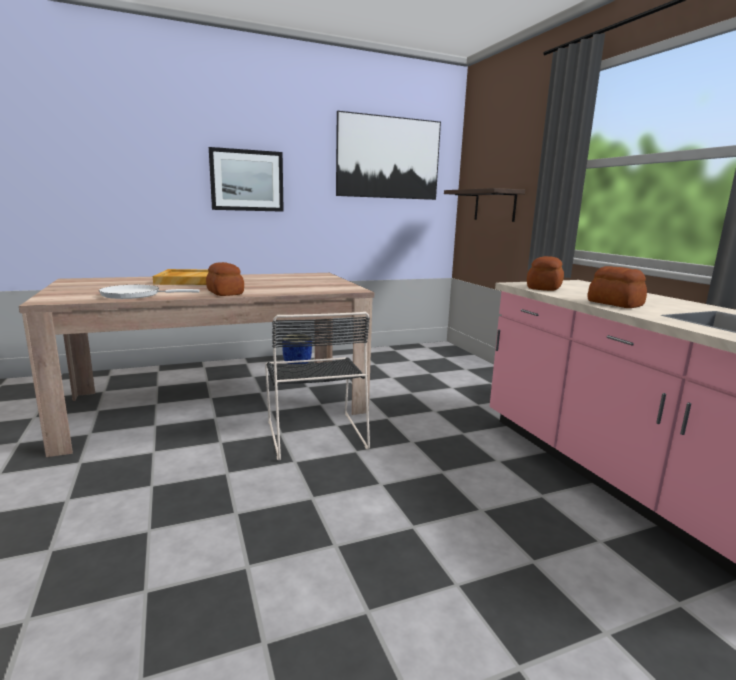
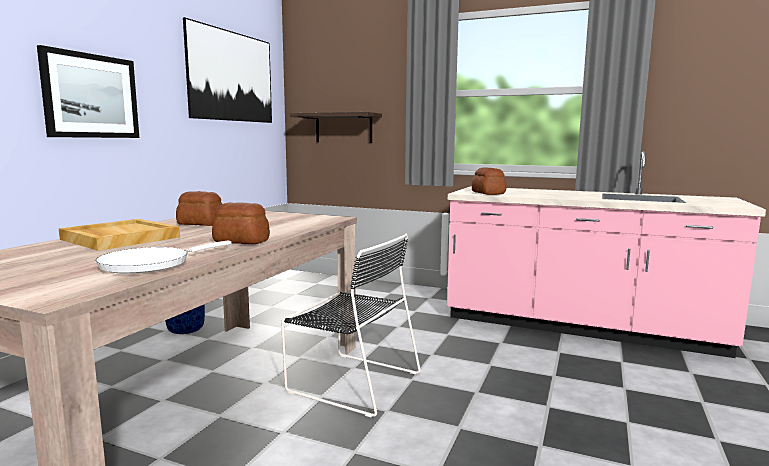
camera: 45 degrees left, 5 degrees down
(614, 304) = (561, 196): bread -> bread (201, 223)

